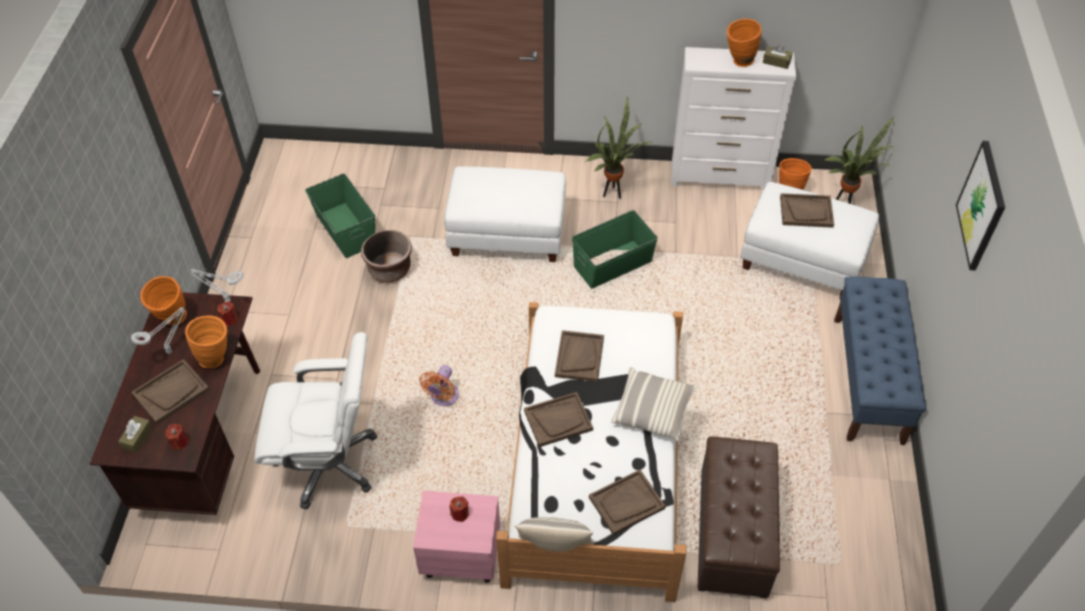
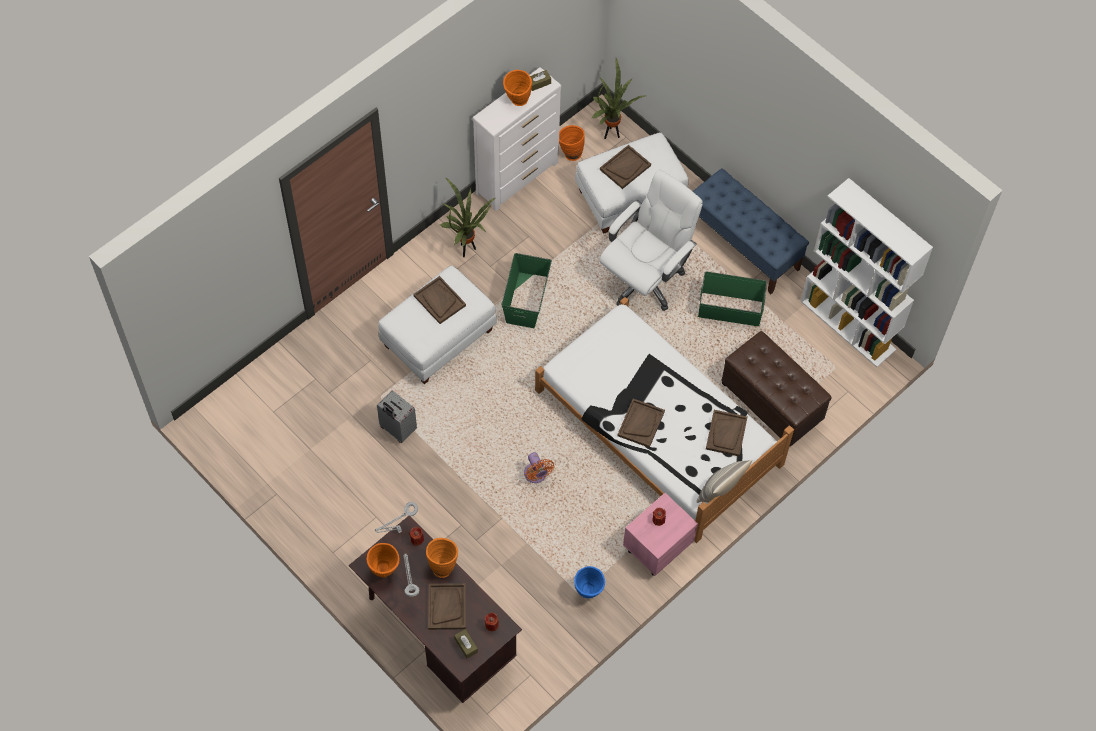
camera: 50 degrees left, 10 degrees up
(329, 462) = (524, 573): white office chair -> white office chair (645, 279)
(346, 229) = (331, 430): green storage box -> green storage box (729, 309)
(354, 534) = (589, 594): none -> blue vase
(389, 269) = (397, 430): brown planter -> grey suitcase
(579, 357) = (606, 377): brown tray -> brown tray (439, 301)
(653, 410) = (680, 371): pillow -> none
(900, 538) = (848, 325): none -> white bookcase
(982, 206) = (787, 115): picture -> none

